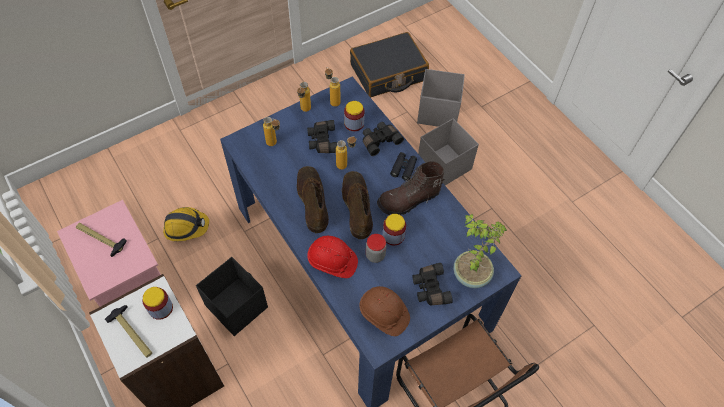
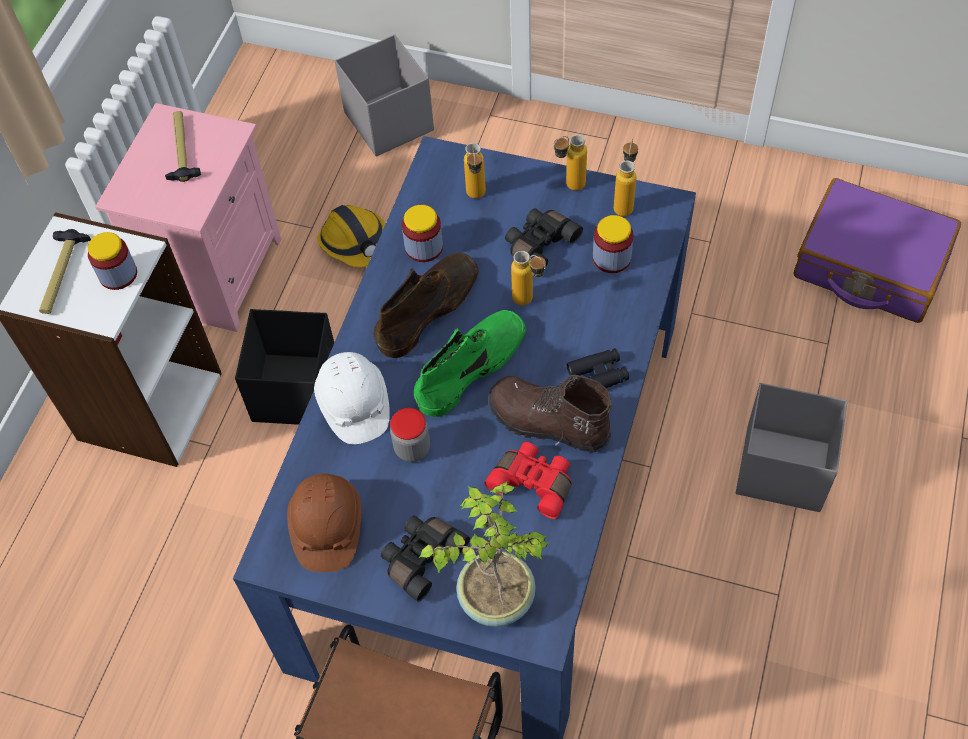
camera: 55 degrees right, 0 degrees up
(332, 262) = (354, 405): red hard hat -> white hard hat
(357, 206) = (472, 367): brown boot -> green boot
(380, 141) = (615, 311): black binoculars -> none
(388, 73) = (870, 265): black suitcase -> purple suitcase
(393, 235) = (466, 447): jar -> jar (424, 247)
(431, 224) = (534, 482): none -> red binoculars
(437, 112) = (874, 384): grey storage box -> grey storage box (389, 121)

